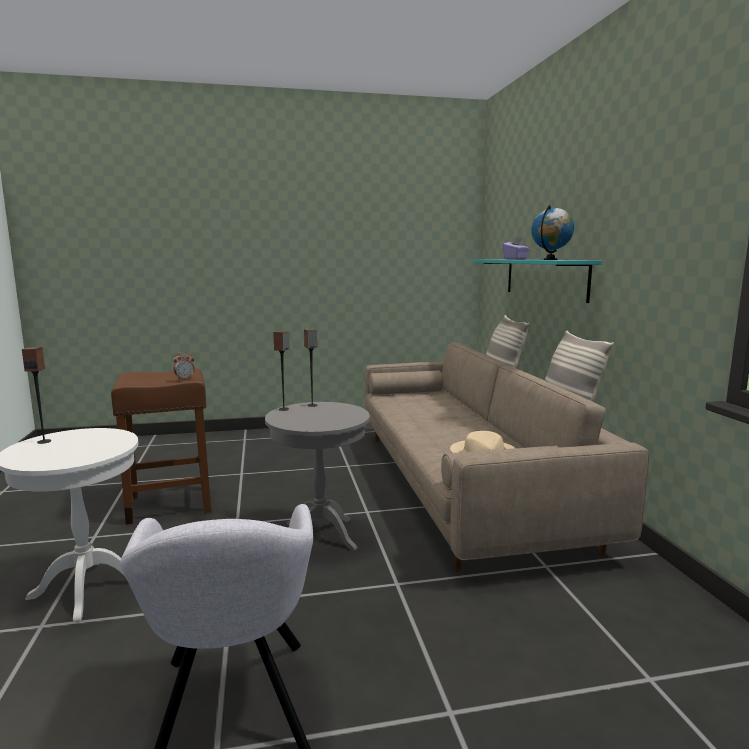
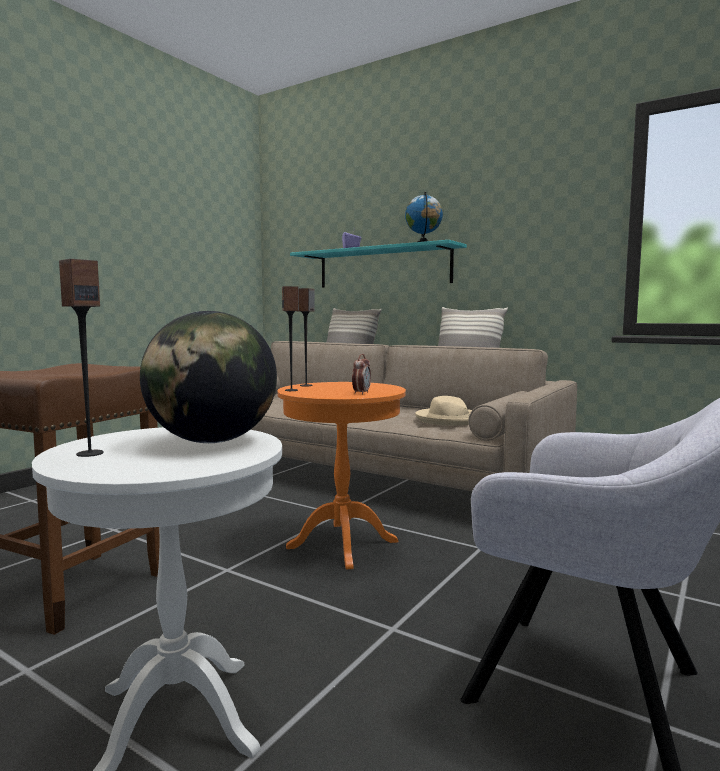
camera: 45 degrees left, 5 degrees down
(92, 448) = (212, 441): none -> globe
(184, 379) = (127, 367): alarm clock -> alarm clock (361, 393)
(320, 536) = (342, 544): grey side table -> orange side table

